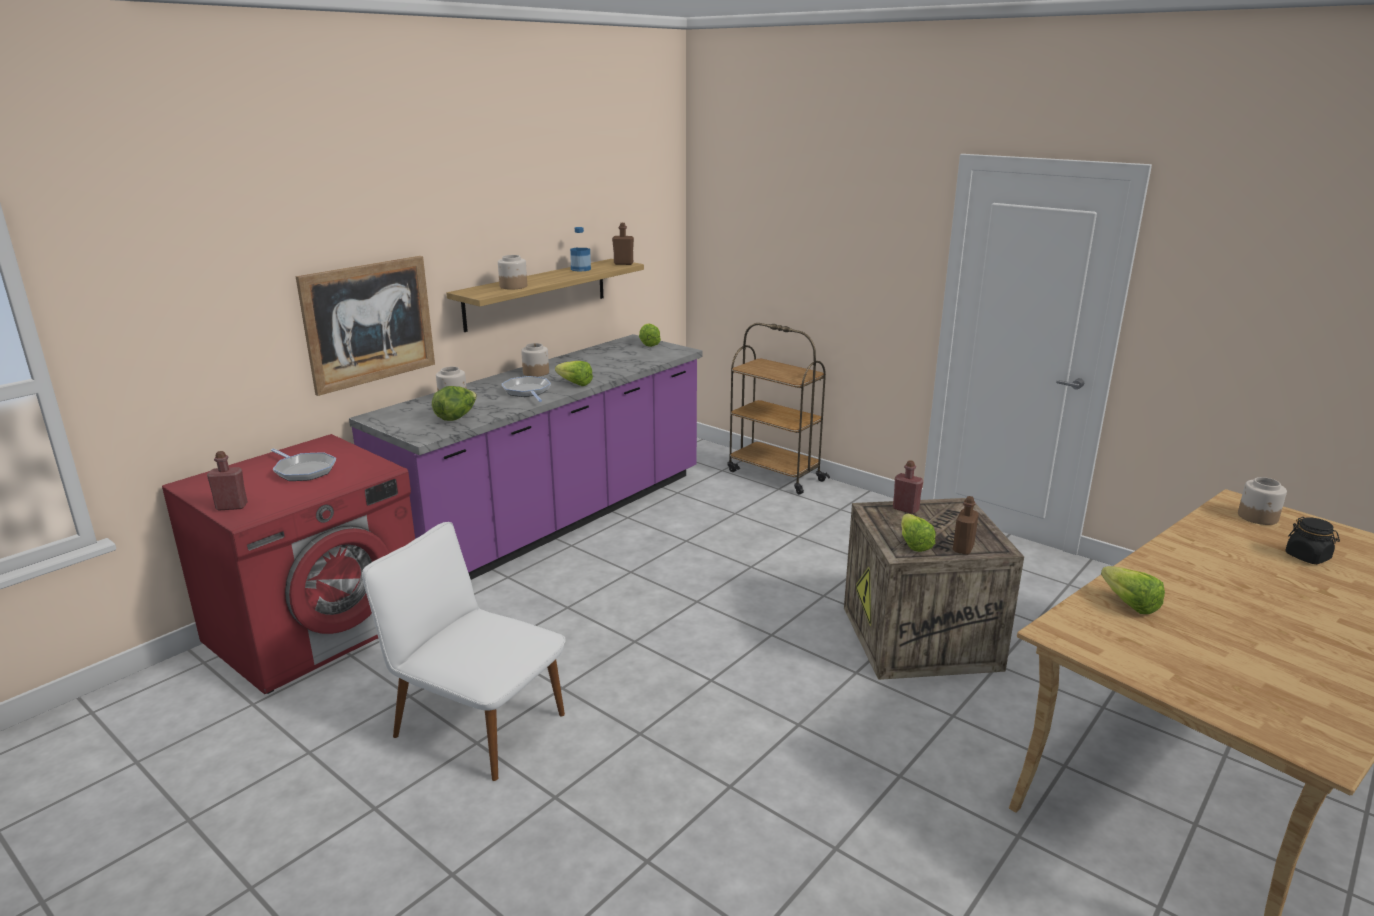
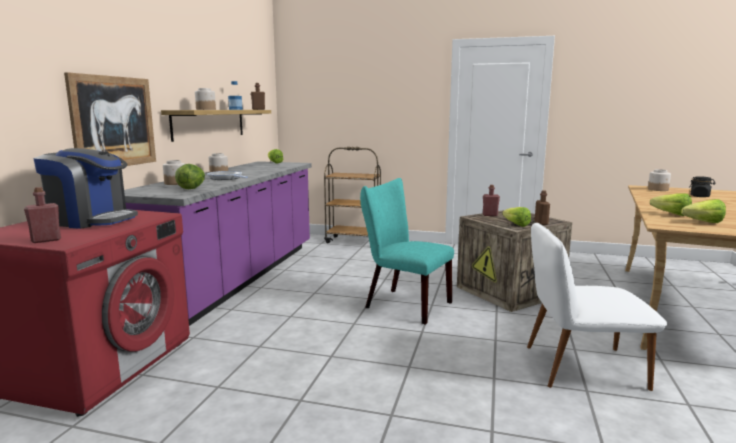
camera: 25 degrees left, 10 degrees down
(303, 470) = (91, 220): frying pan -> coffee machine
(479, 725) = (292, 389): white chair -> white chair (584, 367)
(573, 383) = (252, 174): lettuce -> lettuce (699, 222)
(730, 623) = (403, 304): none -> turquoise chair

